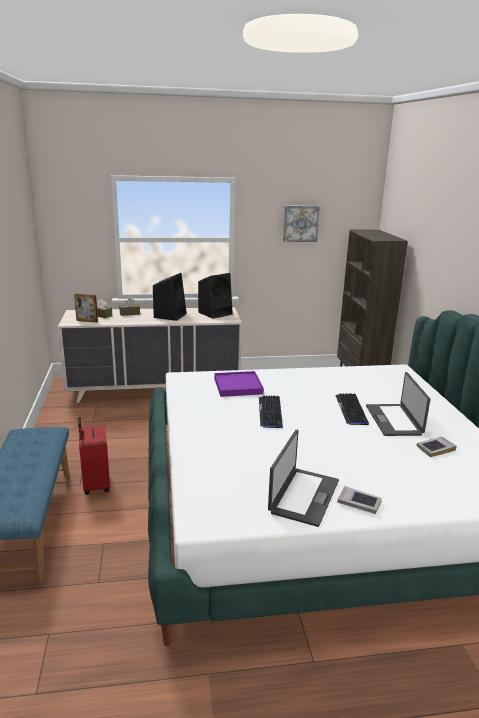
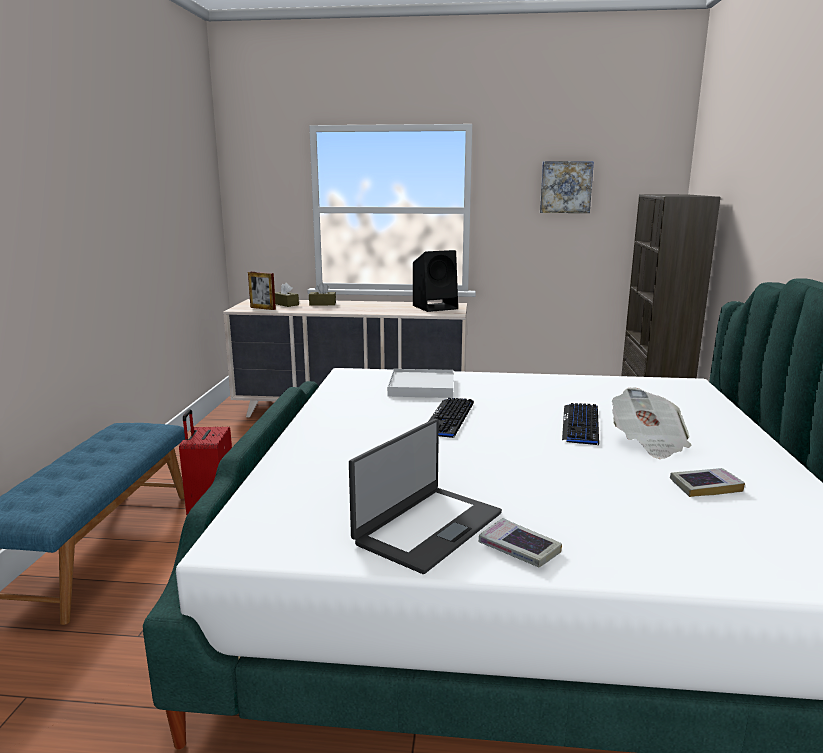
camera: 15 degrees right, 5 degrees down
(170, 315) = (373, 307): black speaker -> none
(238, 386) = (421, 387): purple tray -> white tray
(394, 420) = (648, 443): laptop -> newspaper

